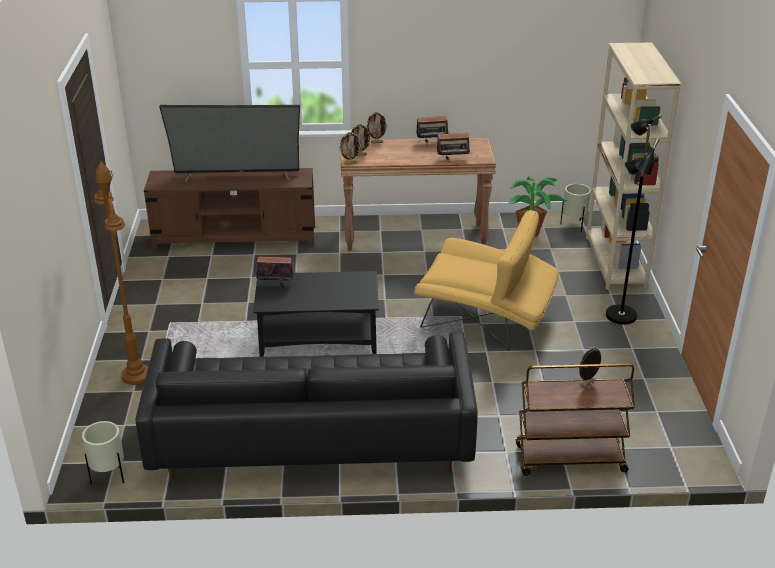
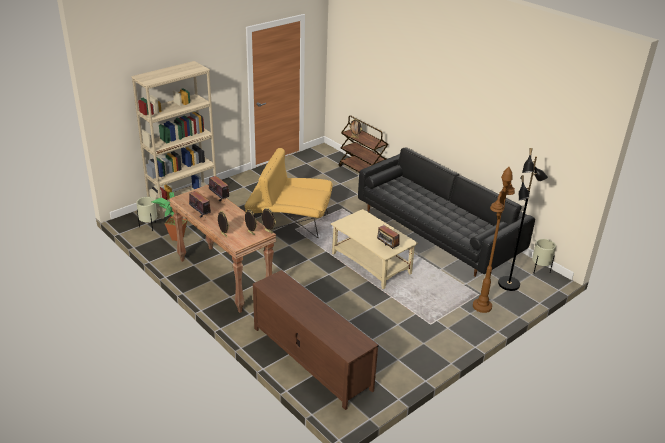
camera: 130 degrees left, 0 degrees up
(237, 175) = (303, 311): television -> none
(317, 338) = (371, 264): black coffee table -> beige coffee table
(485, 320) = (289, 221): yellow armchair -> yellow armchair turned 60 degrees counterclockwise
(620, 315) = (239, 188): black floor lamp -> black floor lamp (509, 284)

